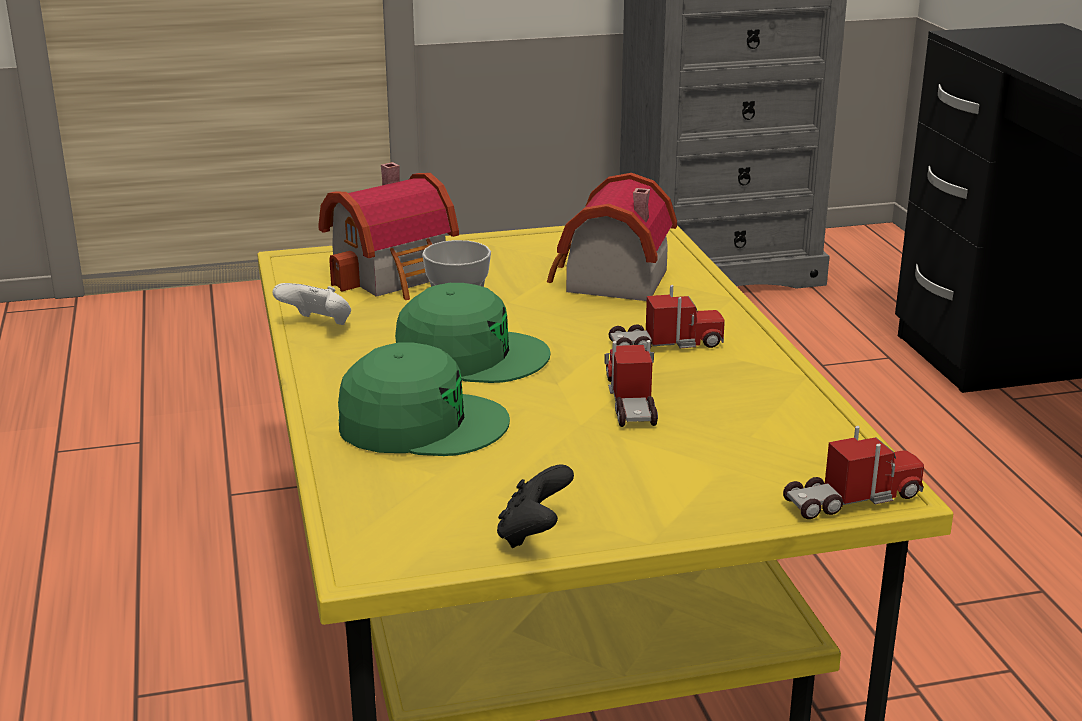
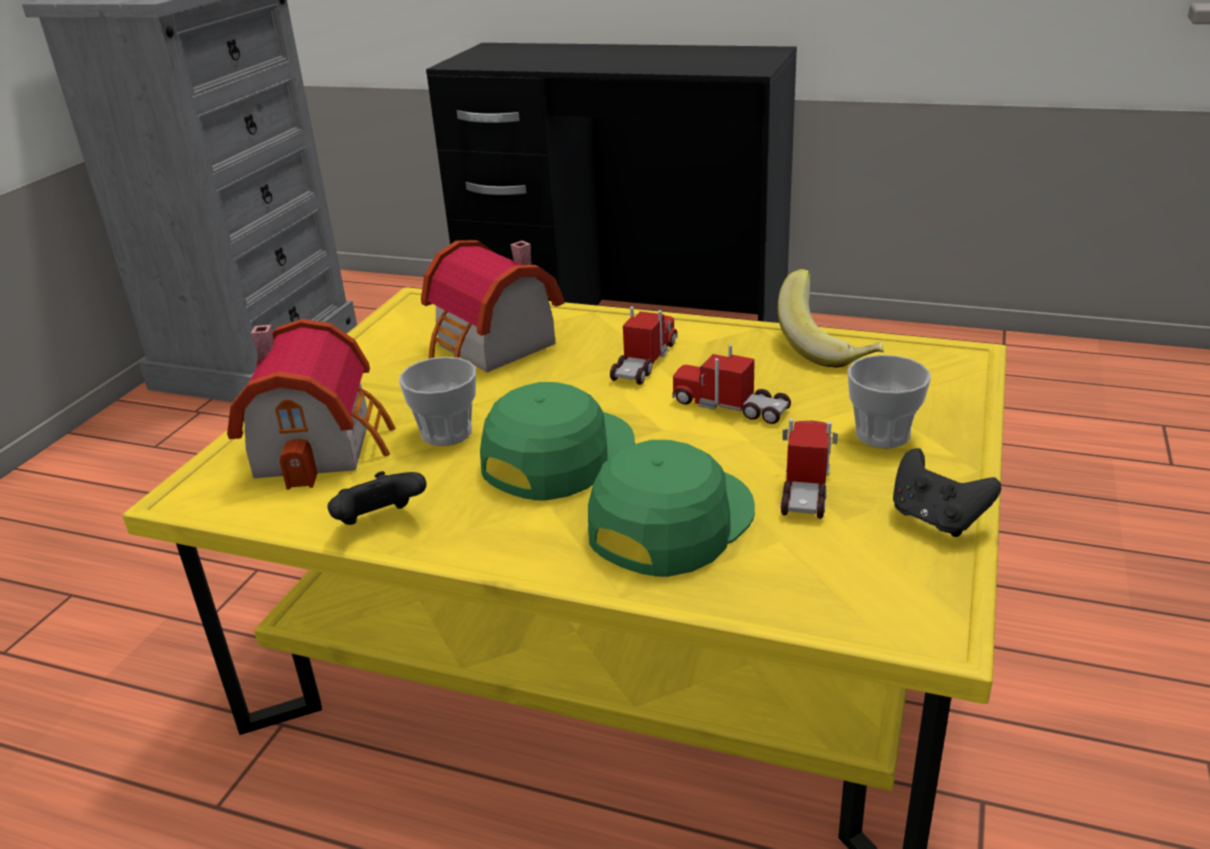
camera: 55 degrees left, 5 degrees up
(318, 325) = (380, 522): white game controller -> black game controller
(663, 482) = (882, 434): none -> cup
(809, 419) = (828, 348): none -> banana
(852, 499) = (967, 371): toy truck -> toy truck (806, 483)

